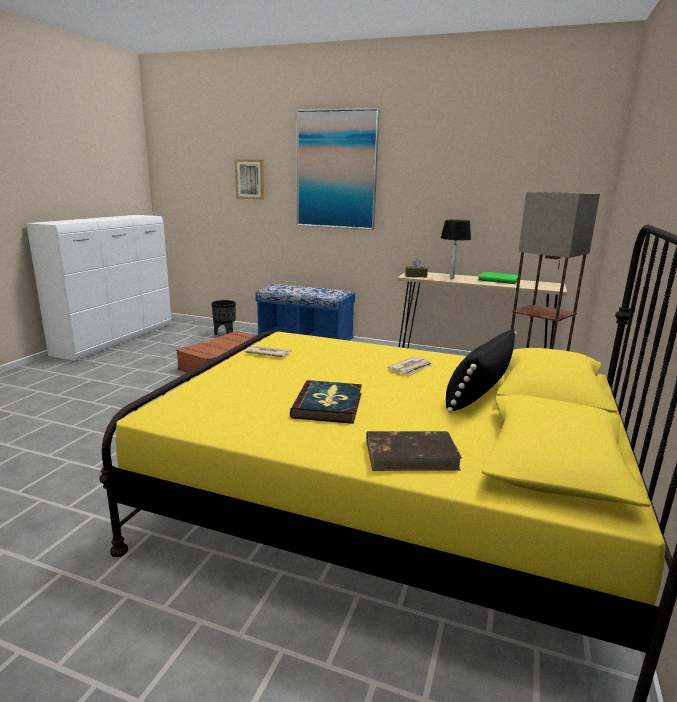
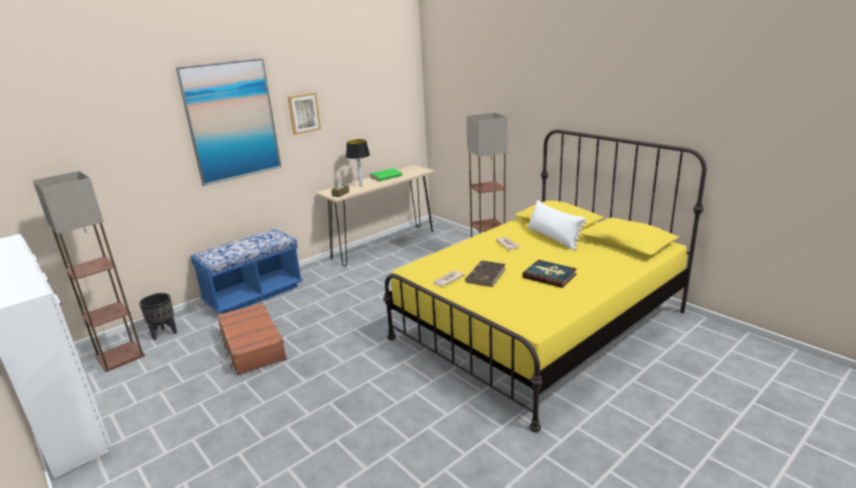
camera: 60 degrees left, 5 degrees up
(189, 332) = (120, 356): none -> floor lamp
(250, 179) = (128, 152): picture -> picture (304, 113)
(412, 454) = (615, 268): brown book -> brown book (486, 275)
(478, 392) = (553, 238): black pillow -> white pillow

